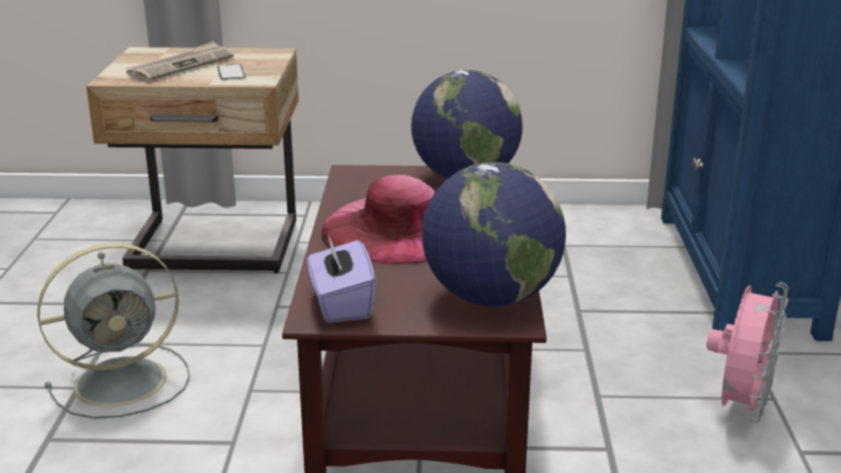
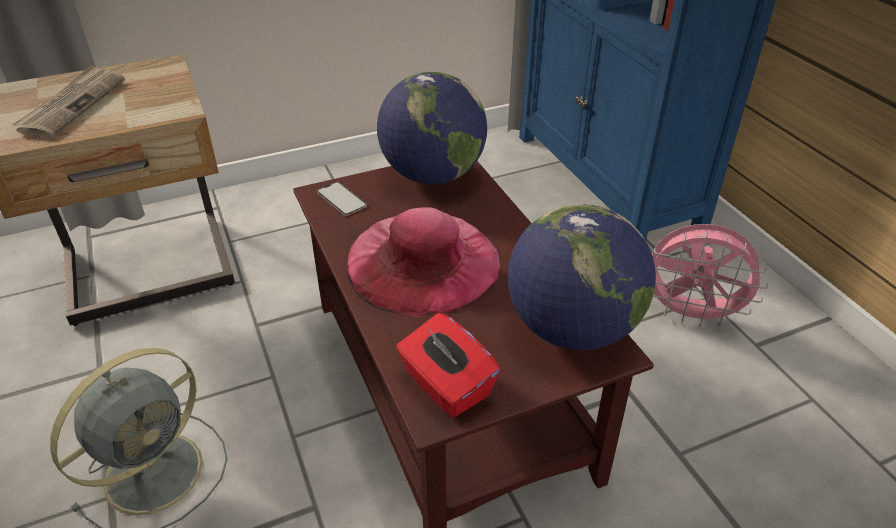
camera: 25 degrees left, 15 degrees up
(231, 72) = (139, 104): phone -> phone (341, 199)
(341, 304) = (446, 386): purple tissue box -> red tissue box
(740, 407) = (691, 314): pink fan -> pink fan turned 105 degrees clockwise

